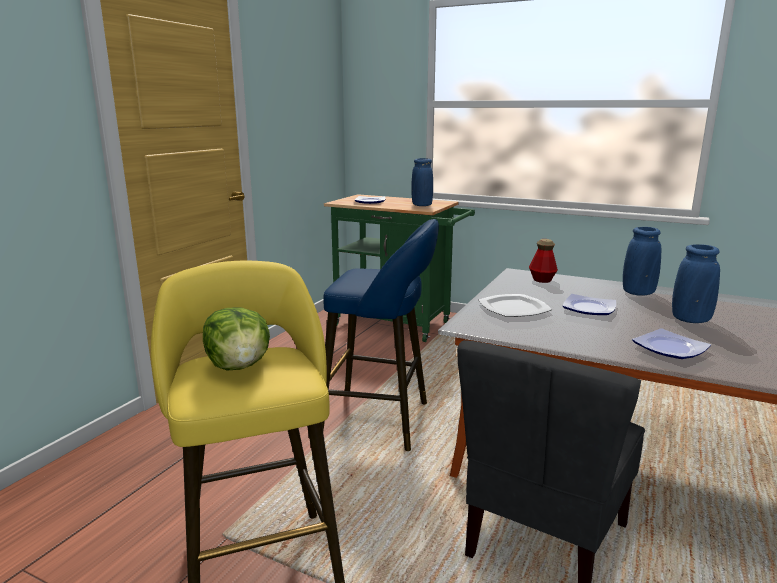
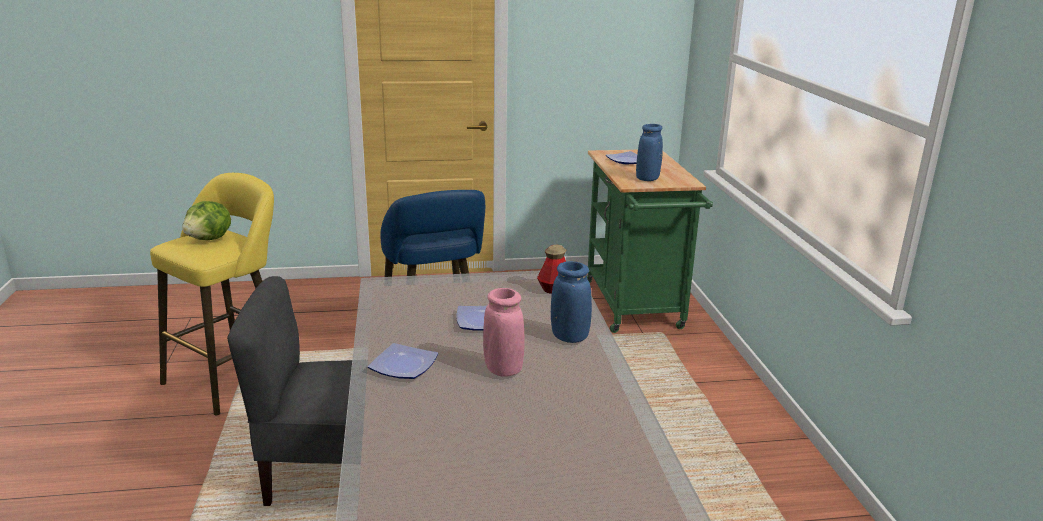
camera: 55 degrees right, 5 degrees up
(514, 308) = (443, 292): plate -> none
(690, 320) = (503, 370): blue vase -> pink vase

